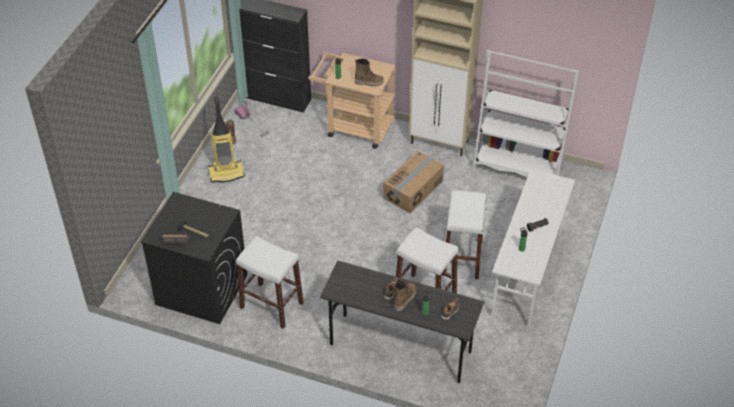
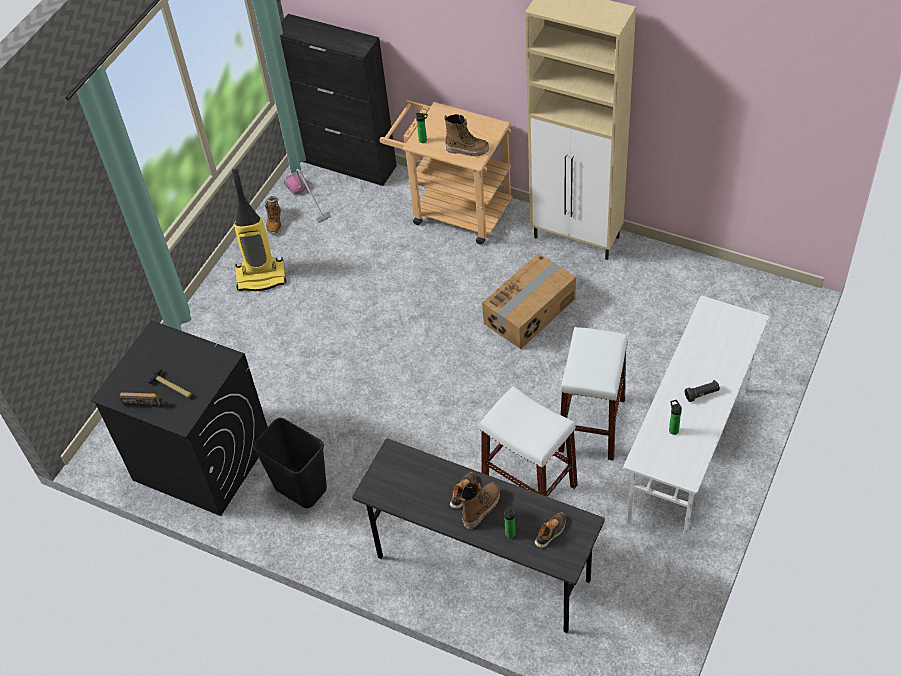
camera: 10 degrees right, 5 degrees up
(271, 305) = (300, 489): white stool -> black trash can
(518, 166) = (691, 279): white bookcase -> none

